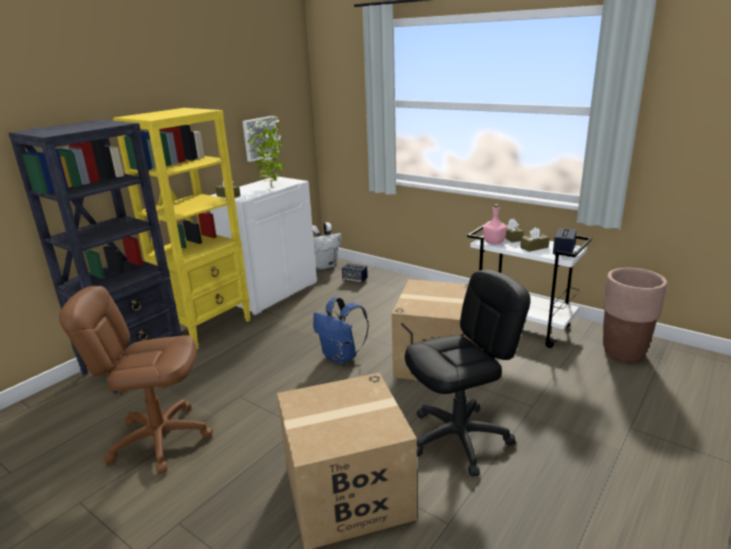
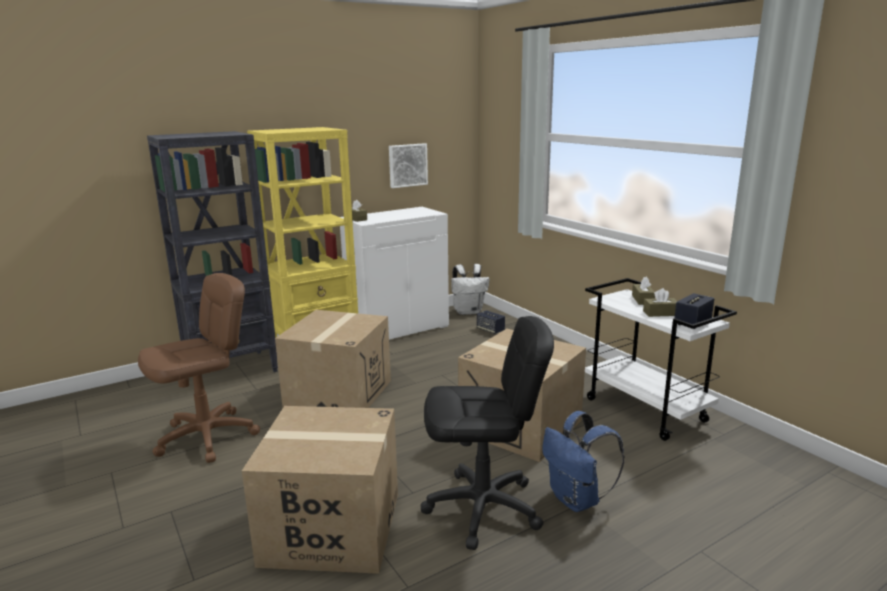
camera: 20 degrees right, 5 degrees down
(160, 438) = (207, 437): brown office chair -> brown office chair turned 120 degrees clockwise
(261, 365) = (338, 393): none -> cardboard box
(271, 186) = (405, 215): potted plant -> none
(341, 357) = (420, 402): blue backpack -> blue backpack (577, 500)
(494, 242) = (617, 302): pink bottle -> none
(623, 353) = (759, 466): brown planter -> none

